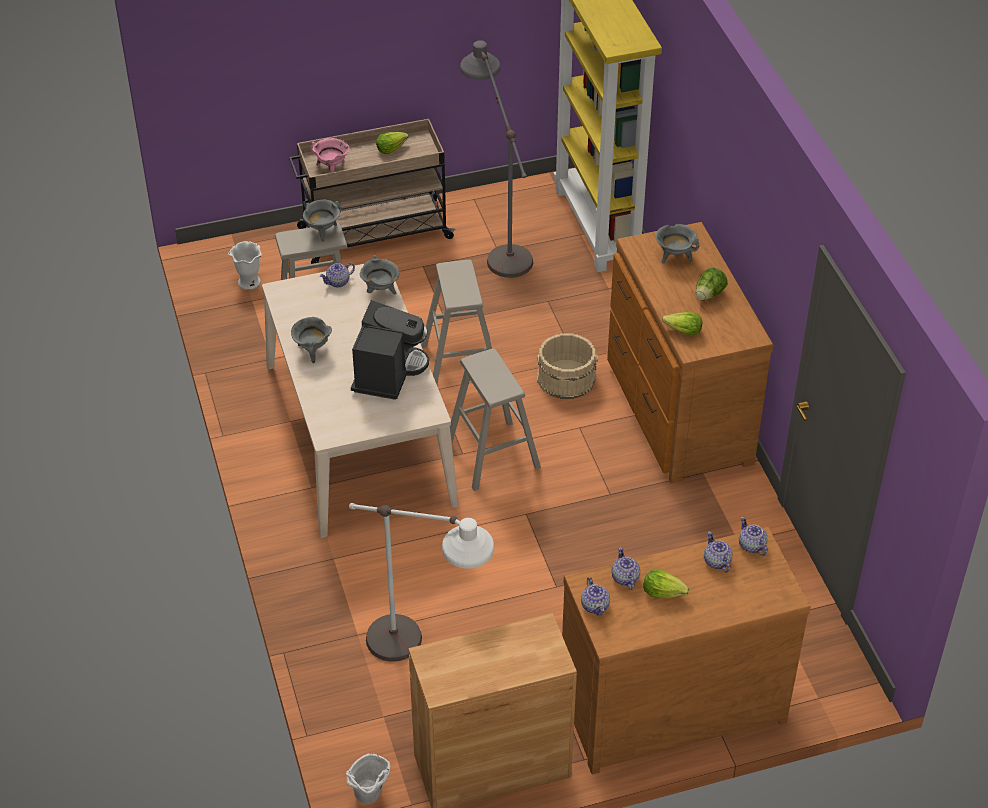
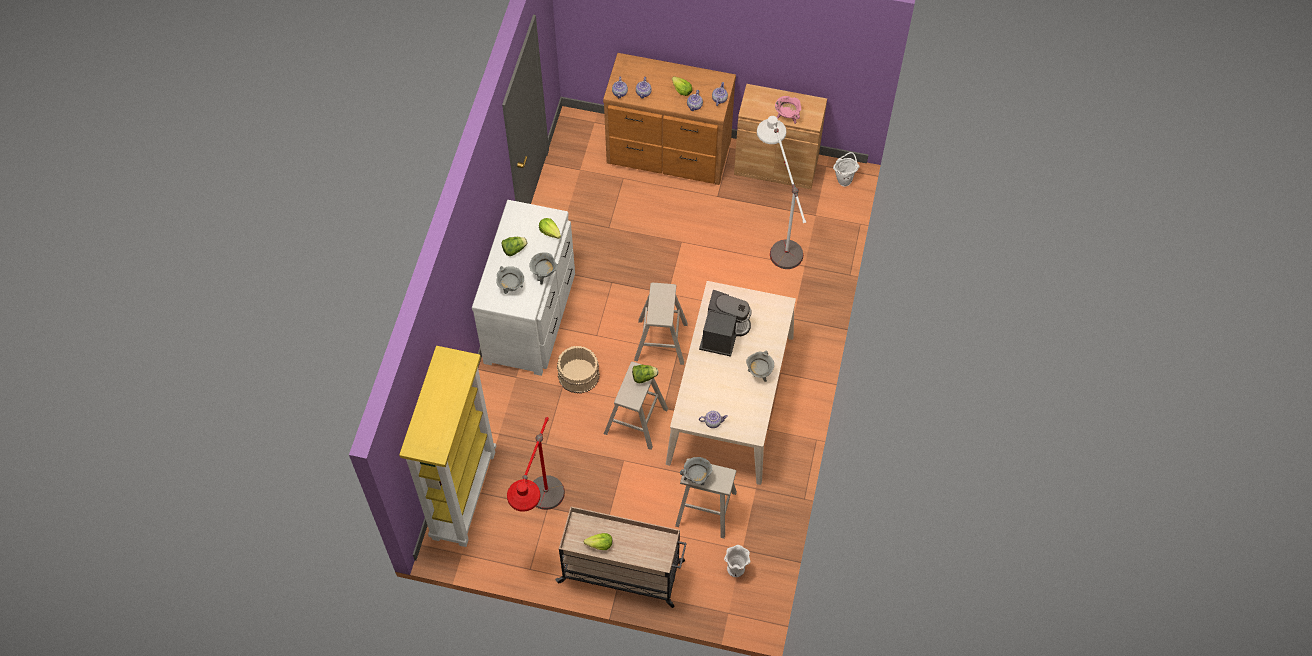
camera: 150 degrees left, 15 degrees up
(331, 167) = (653, 546): pink cooking pot -> pink cooking pot (787, 116)
(380, 291) = (689, 400): grey cooking pot -> grey cooking pot (544, 274)
(388, 372) = (722, 333): coffee machine -> coffee machine turned 150 degrees clockwise
(454, 294) = (644, 377): none -> lettuce
(498, 241) = (541, 516): grey floor lamp -> red floor lamp
(677, 412) = (531, 317): brown dresser -> white dresser

